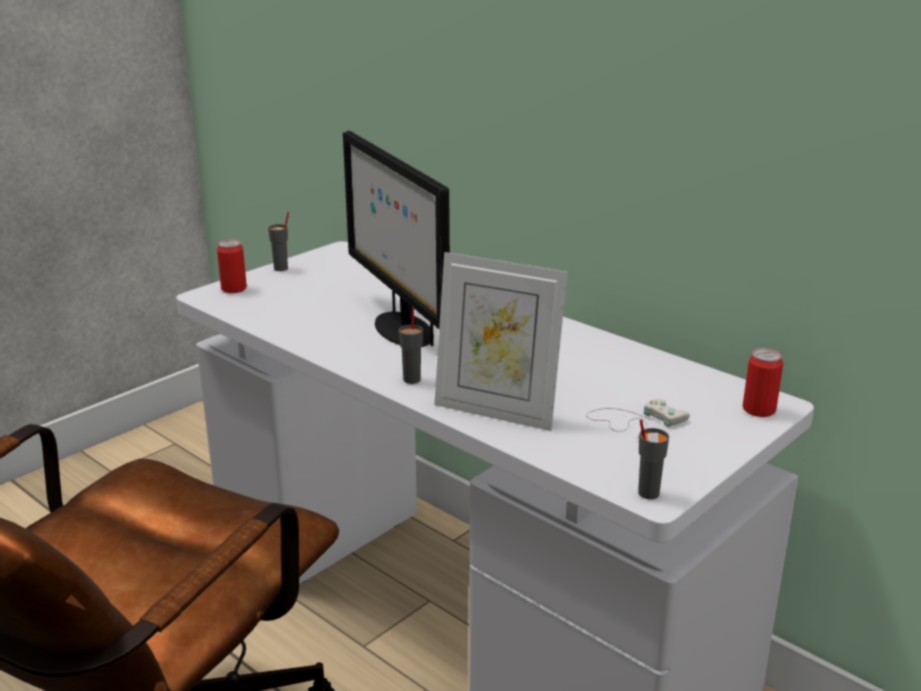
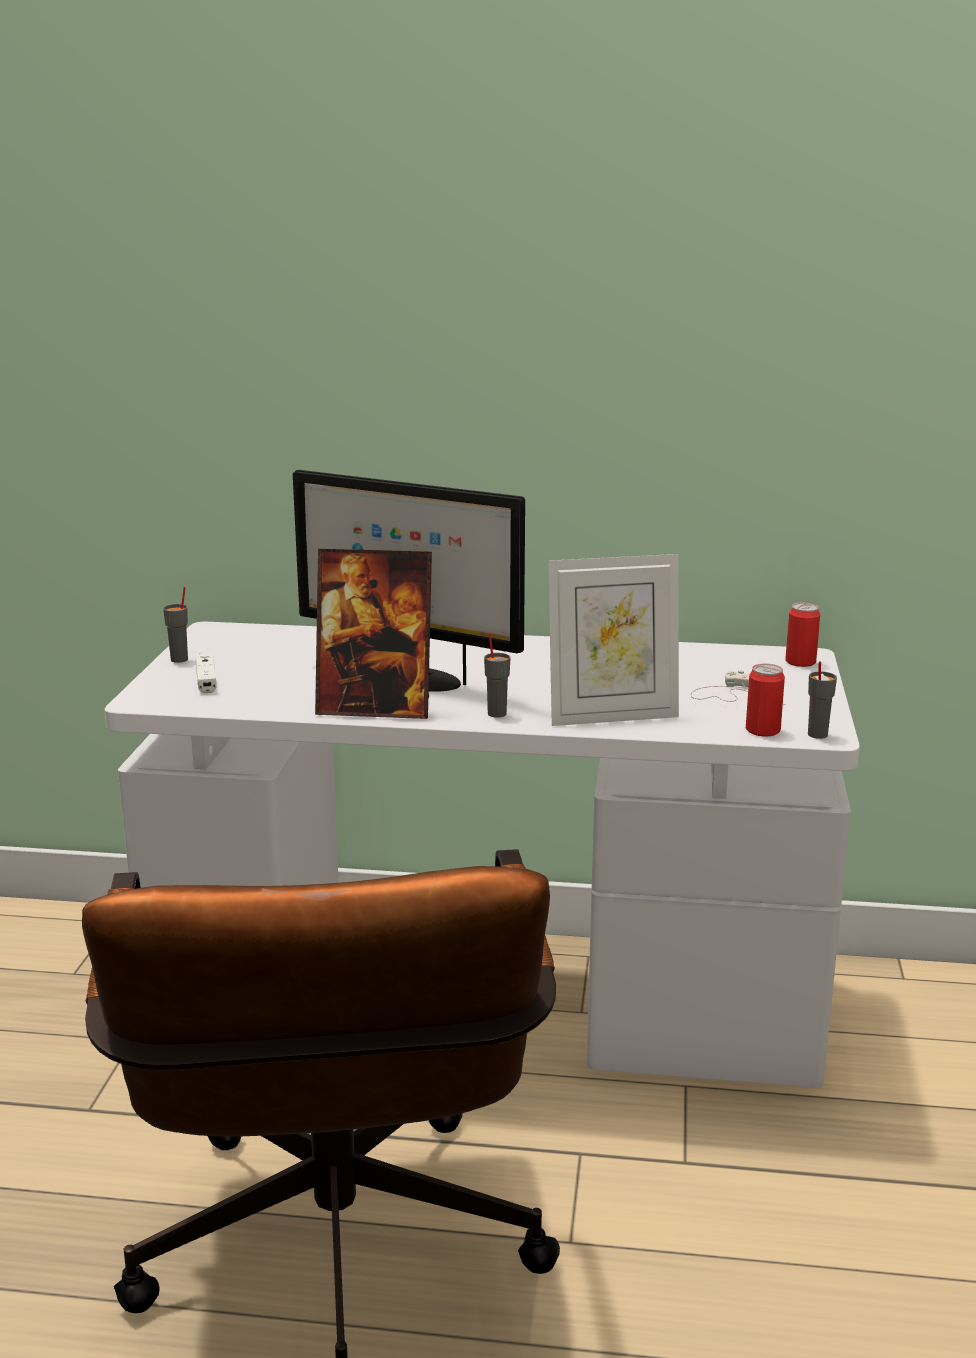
camera: 35 degrees left, 5 degrees down
(234, 288) = (162, 688): can -> can (762, 730)
(269, 290) = (206, 680): none -> white game controller
(336, 347) = (375, 708): none -> picture frame

